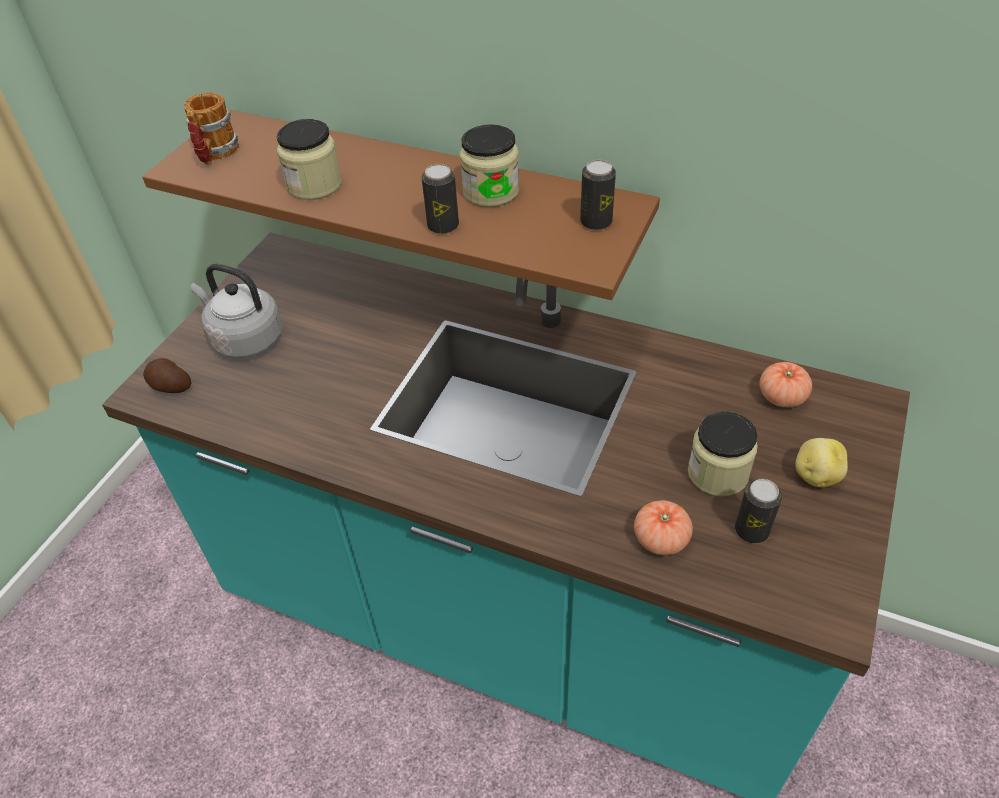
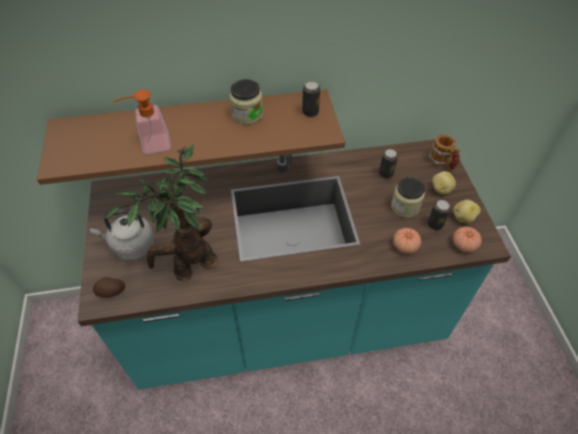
camera: 35 degrees left, 5 degrees up
(215, 154) = (71, 149): mug -> mug (442, 163)
(293, 402) = (189, 266): none -> potted plant
(314, 185) = (150, 145): jar -> soap dispenser
(443, 226) = (240, 142): can -> can (386, 173)
(781, 396) = (404, 161): tomato -> tomato (464, 244)
(821, 545) = (463, 217): none -> potato

